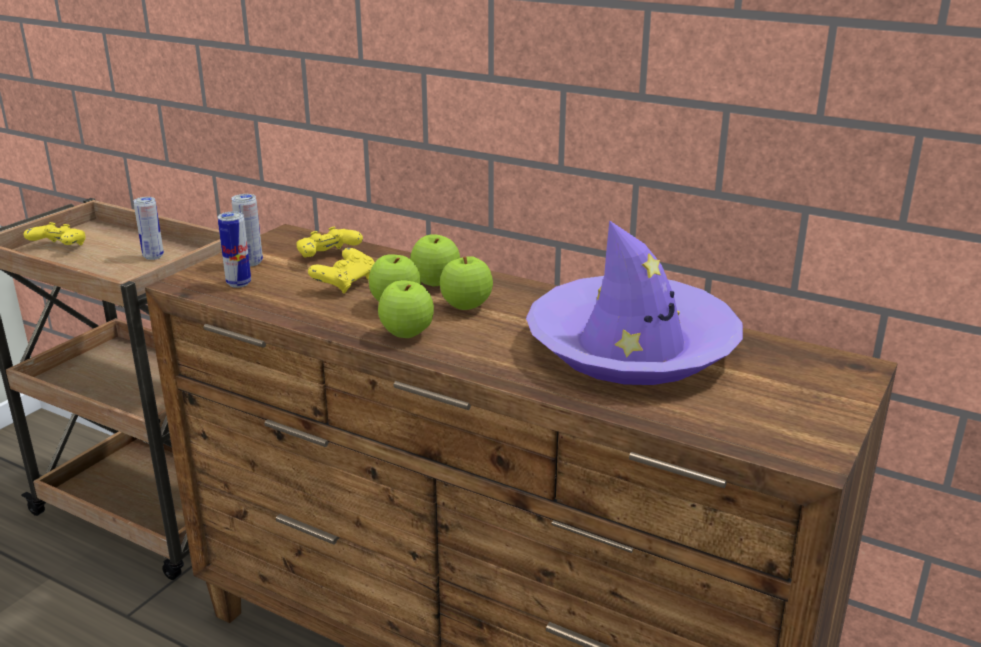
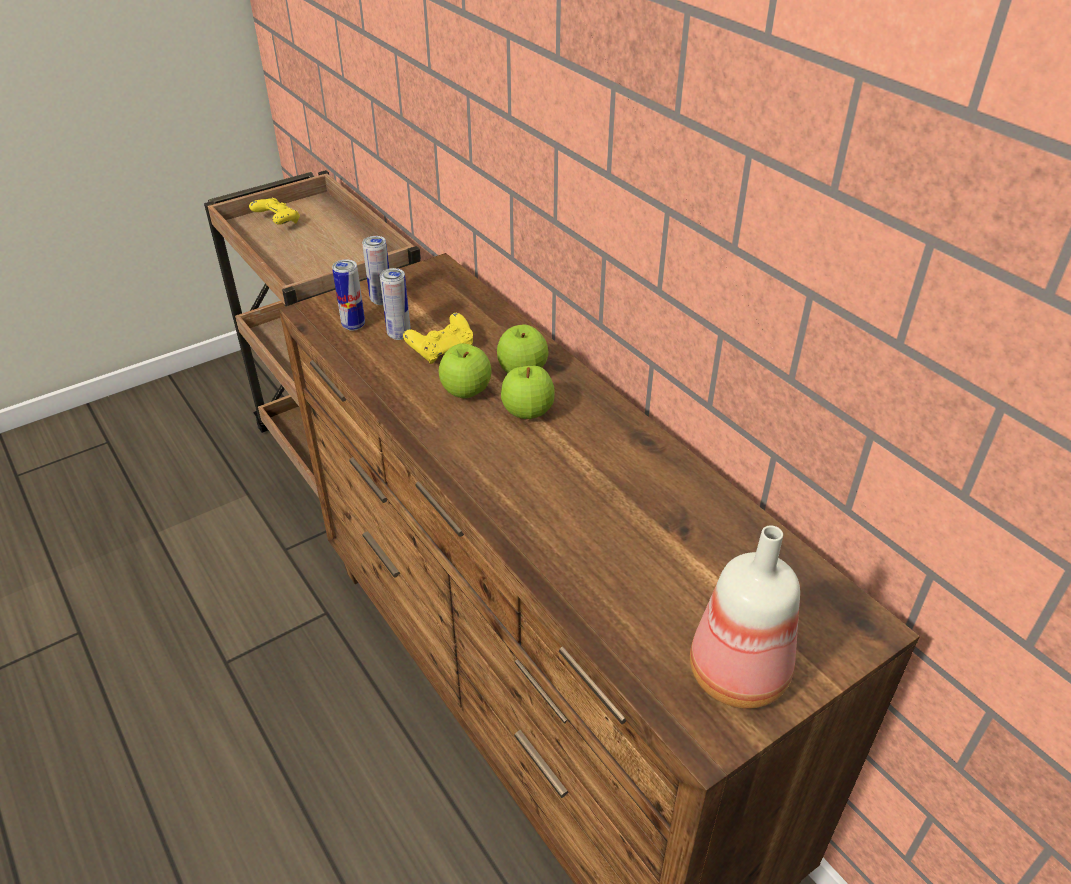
camera: 25 degrees right, 15 degrees up
(153, 256) = (343, 252): can -> can (399, 334)
(328, 257) = (451, 310): yellow game controller -> none
(407, 334) = (449, 434): apple -> none
(631, 347) = (644, 519): purple hat -> none
(792, 416) = (735, 672): none -> bottle

